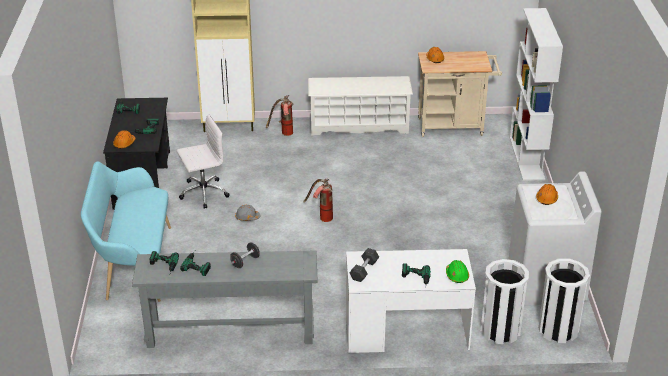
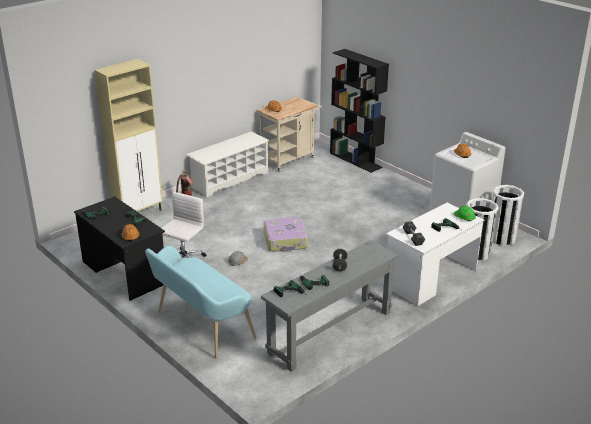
camera: 40 degrees left, 5 degrees down
(321, 217) = (286, 241): fire extinguisher -> suitcase
(527, 158) = (356, 160): white bookcase -> black bookcase

